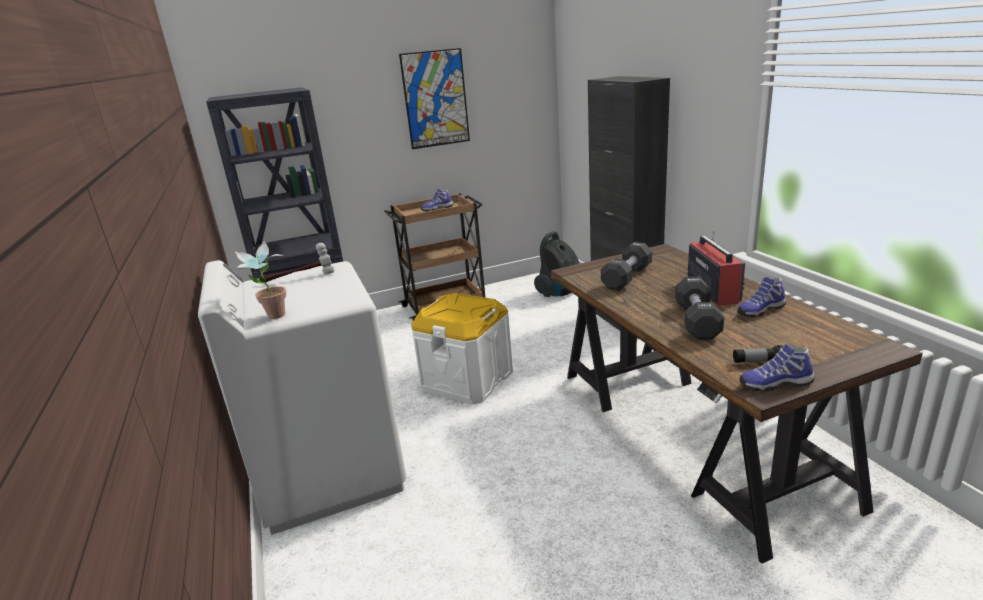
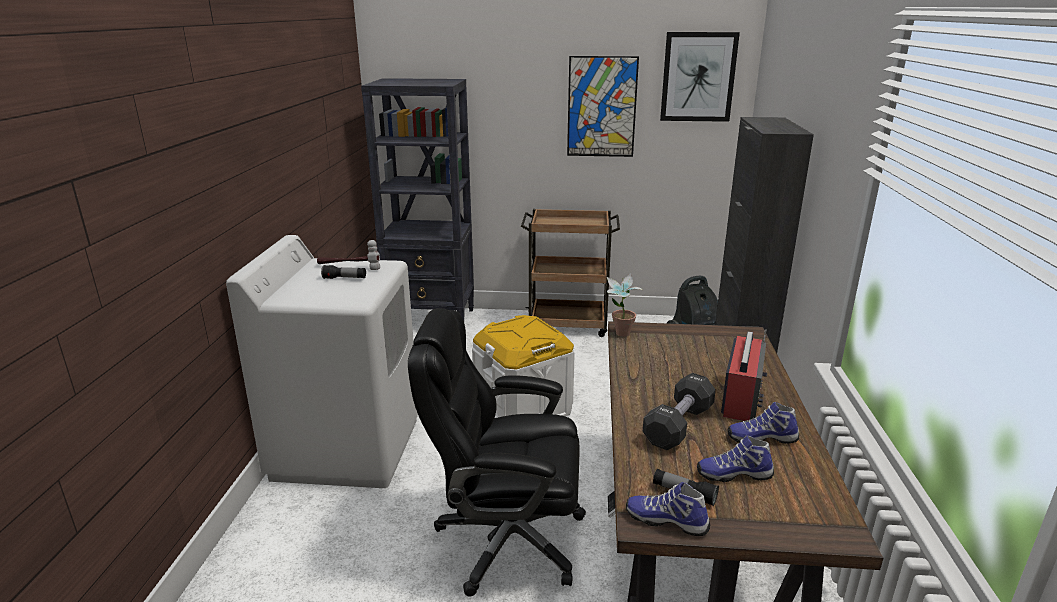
camera: 25 degrees right, 0 degrees up
(273, 318) = (290, 299): potted plant -> potted plant (620, 335)
(308, 287) = (344, 278): none -> flashlight
(437, 209) = (576, 222): shoe -> shoe (733, 474)
(511, 62) = (698, 77): none -> picture
(551, 485) = (507, 539): none -> black office chair
(626, 278) = (670, 353): black dumbbell -> none

